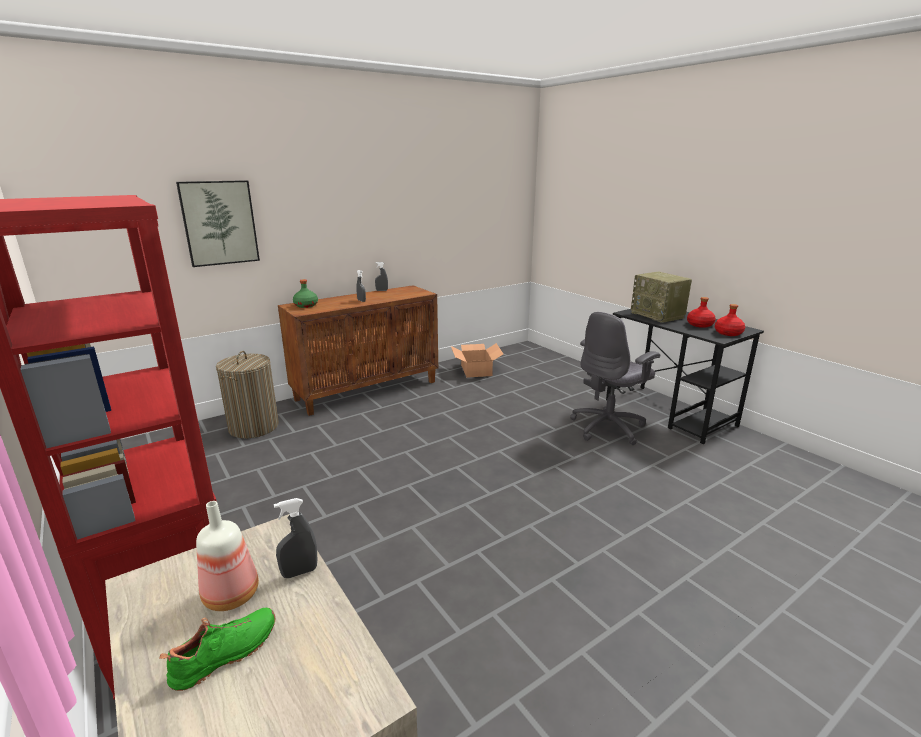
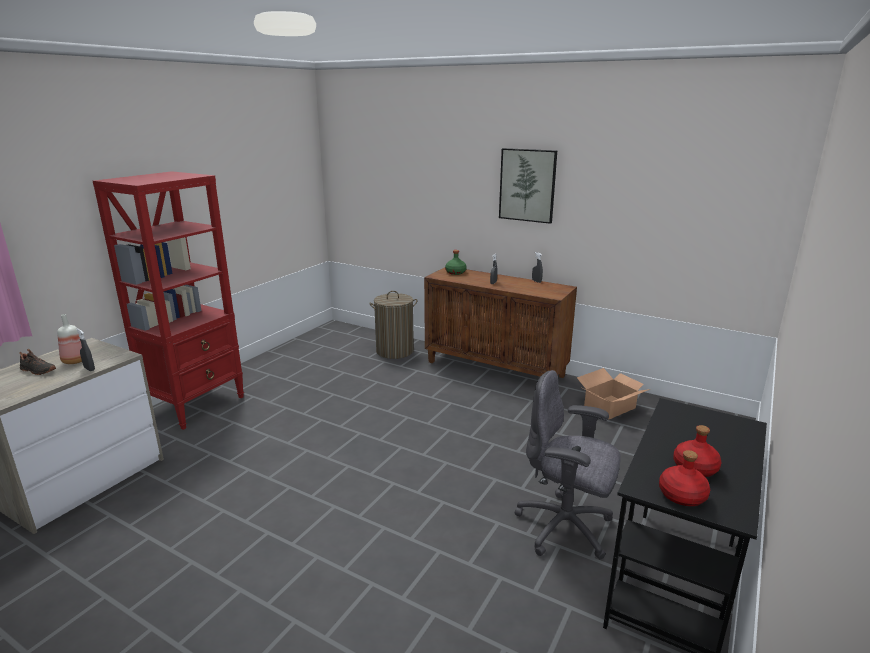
camera: 65 degrees right, 0 degrees up
(219, 223) = (418, 192): picture -> picture (527, 185)
(226, 655) = (37, 371): green shoe -> black shoe
(658, 315) = (696, 431): radio -> none

